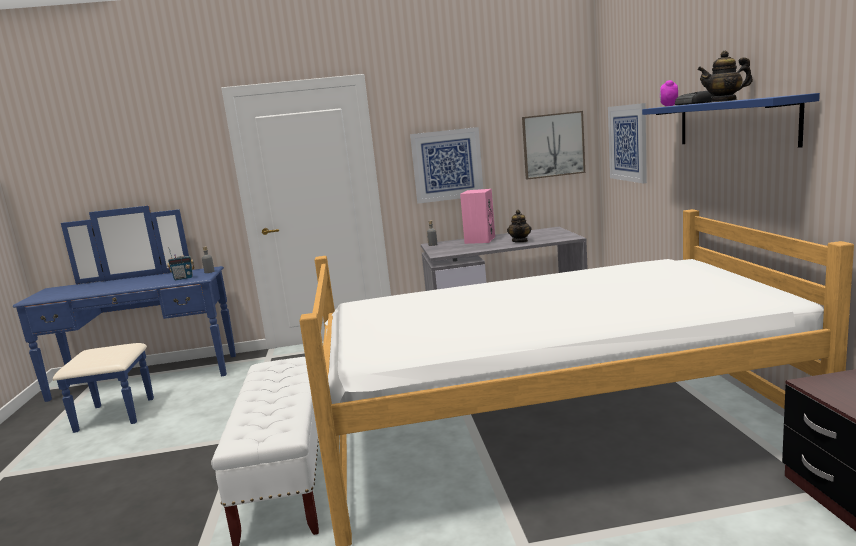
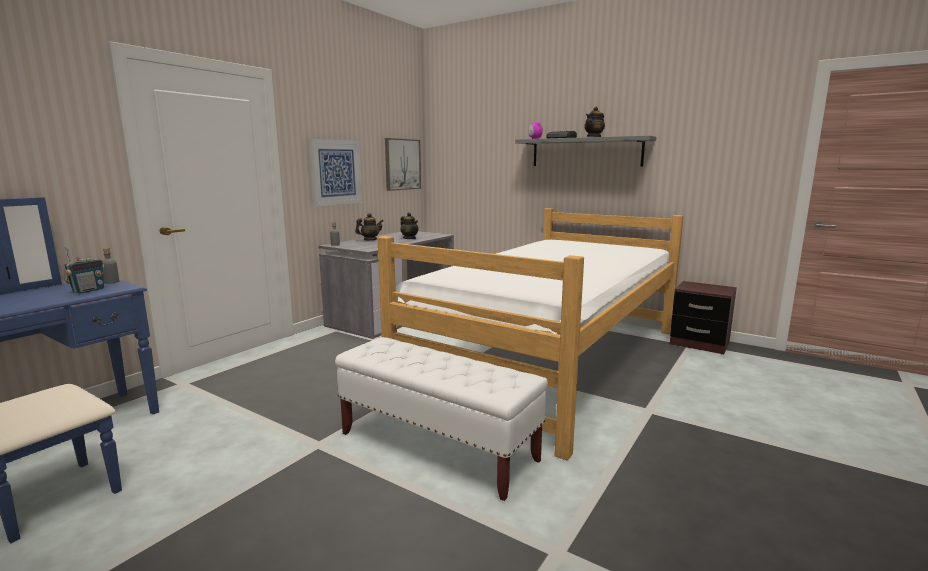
camera: 50 degrees left, 0 degrees up
(479, 240) = (370, 240): pink speaker -> teapot
(628, 143) = (467, 166): picture -> none
(734, 123) = (586, 152): blue shelf -> grey shelf

